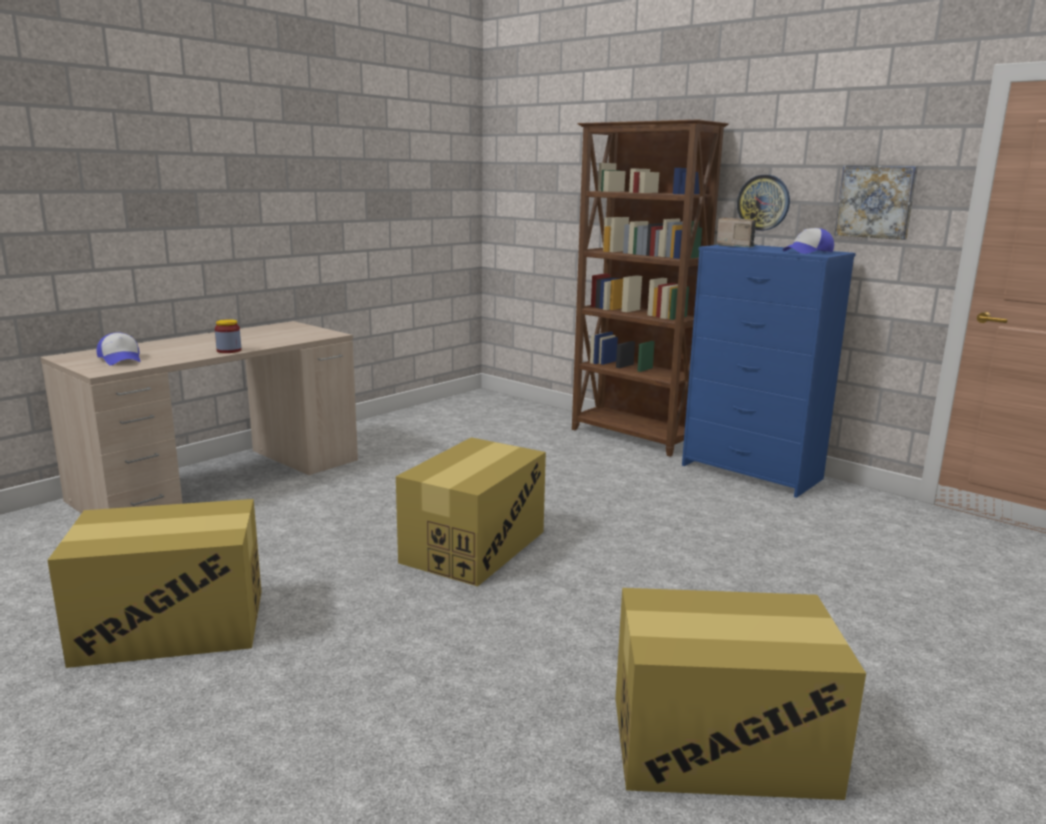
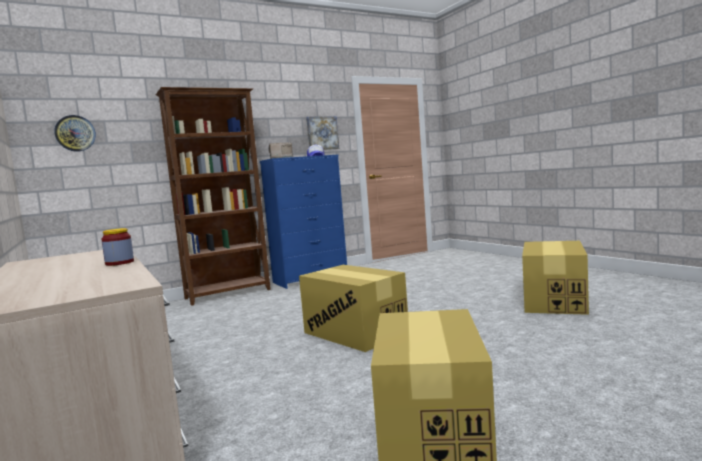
camera: 70 degrees left, 10 degrees down
(121, 359) = (74, 287): cap -> none
(763, 202) = (269, 137): wall clock -> wall clock (75, 133)

